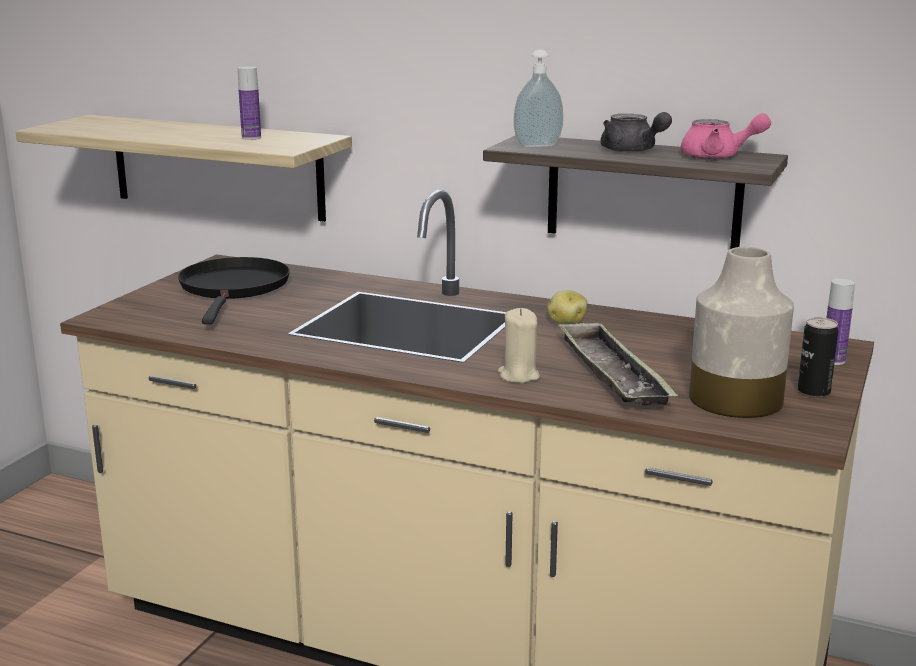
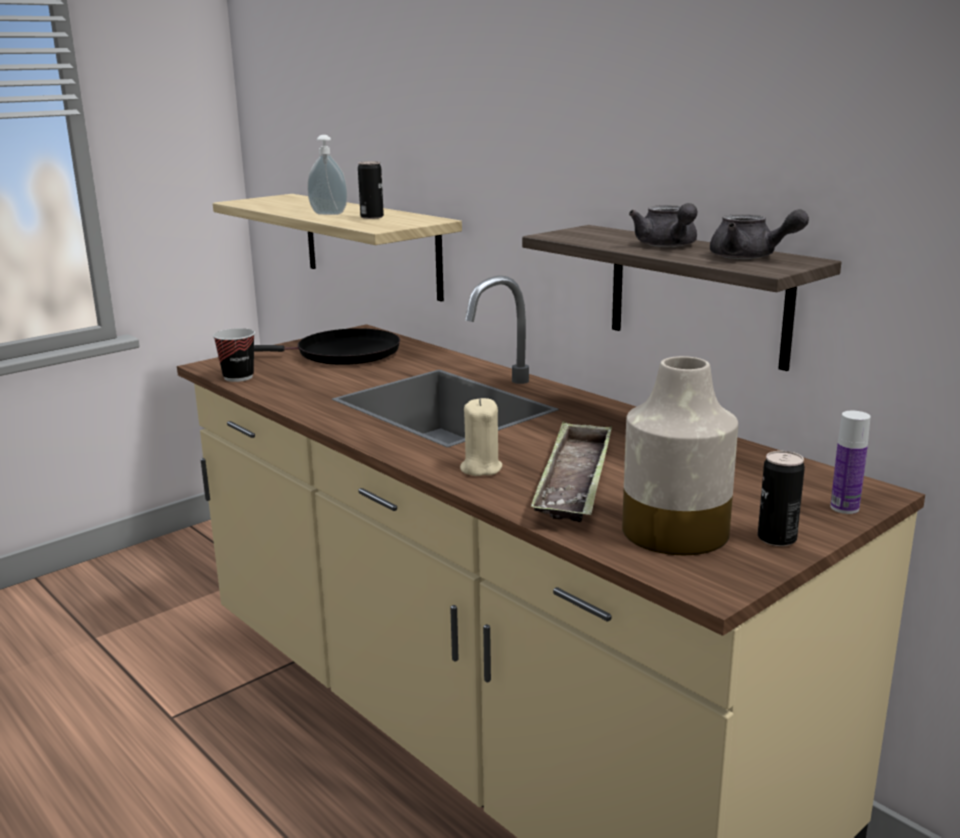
camera: 25 degrees right, 0 degrees up
(153, 325) = (238, 377): none -> cup
(234, 288) = (341, 354): black frying pan -> black frying pan turned 60 degrees clockwise
(251, 138) = (372, 217): bottle -> can
(537, 145) = (581, 235): soap dispenser -> soap dispenser (329, 213)
(565, 323) = (593, 423): potato -> none
(718, 157) = (750, 257): pink teapot -> grey teapot

